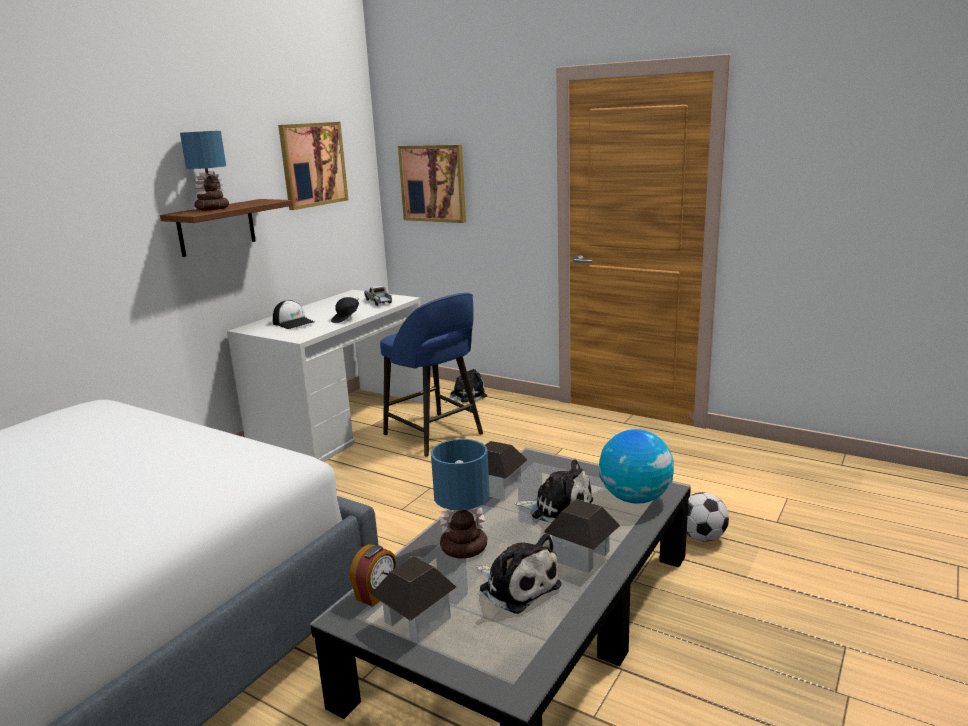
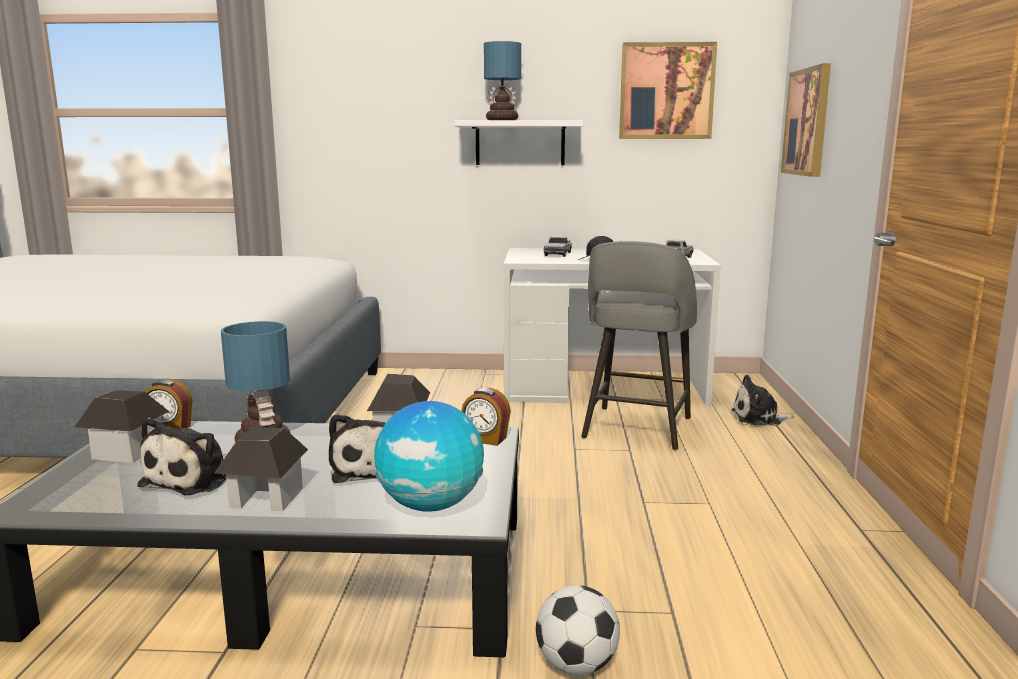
camera: 60 degrees right, 5 degrees down
(216, 227) = (520, 143): brown shelf -> white shelf
(293, 323) = (558, 254): cap -> toy truck
(435, 435) = (636, 429): blue stool -> grey stool
(466, 396) = (759, 418): plush toy -> plush toy turned 150 degrees clockwise
(540, 461) = (485, 439): none -> alarm clock

